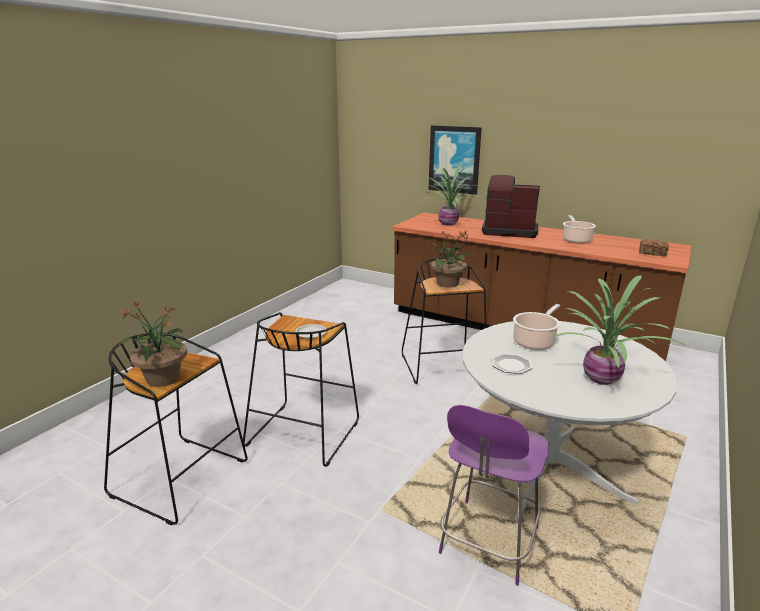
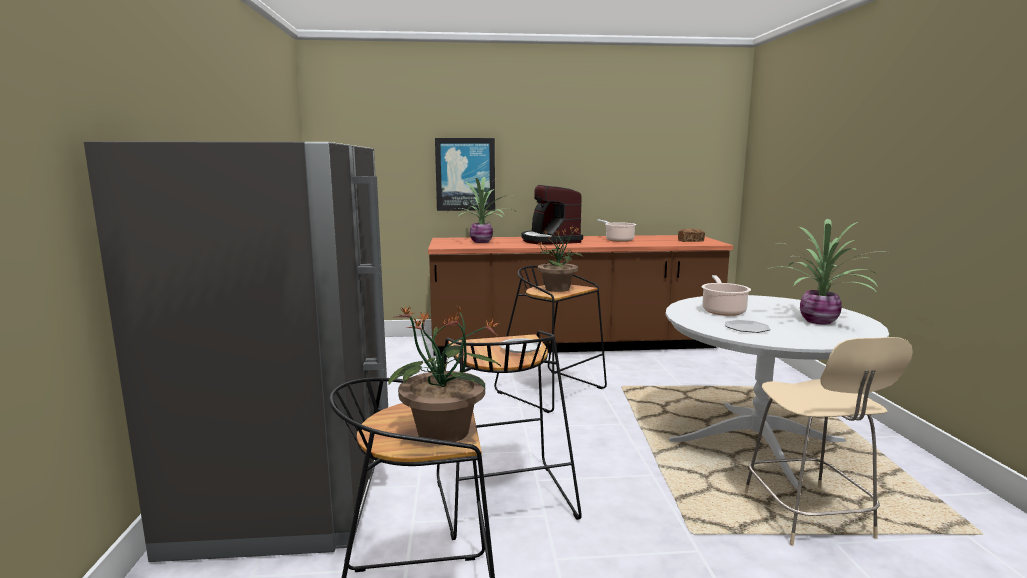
camera: 35 degrees left, 10 degrees down
(214, 380) = (293, 485): none -> grey fridge
(488, 543) = (809, 517): purple chair -> beige chair
(509, 231) = (550, 241): coffee machine -> coffee machine turned 90 degrees counterclockwise

